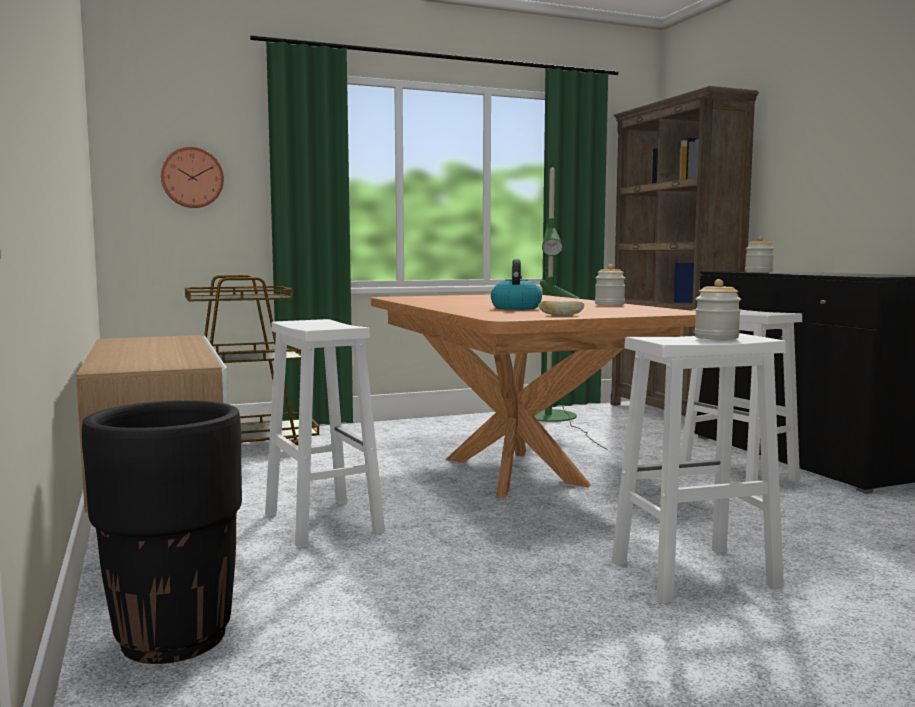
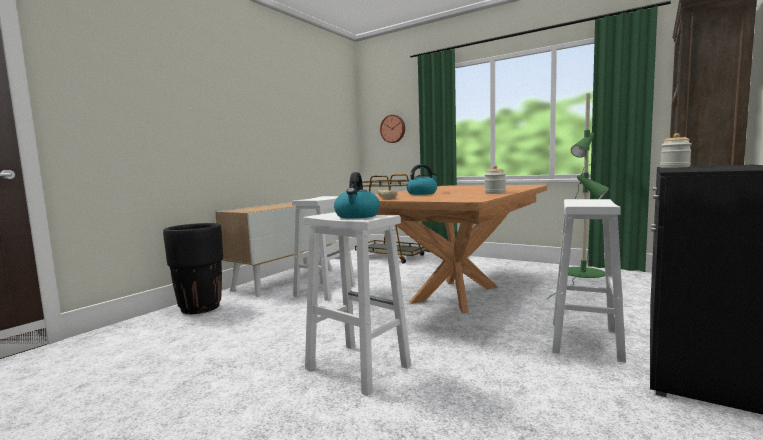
camera: 55 degrees right, 0 degrees up
(716, 337) = (357, 216): jar -> kettle

